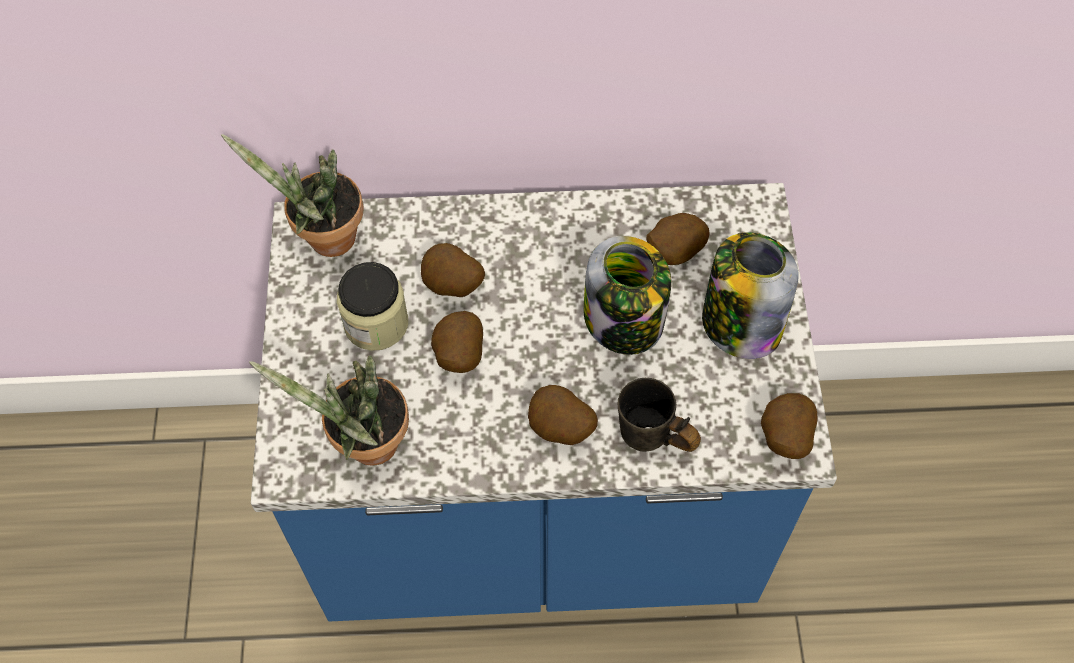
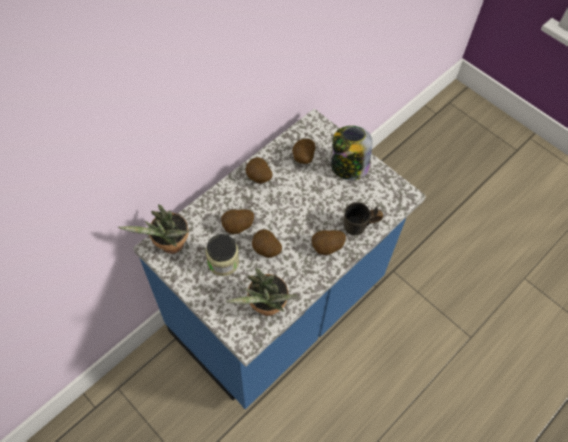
camera: 45 degrees left, 0 degrees up
(624, 321) = (310, 194): jar -> none
(783, 439) = (398, 195): potato -> potato (258, 178)

